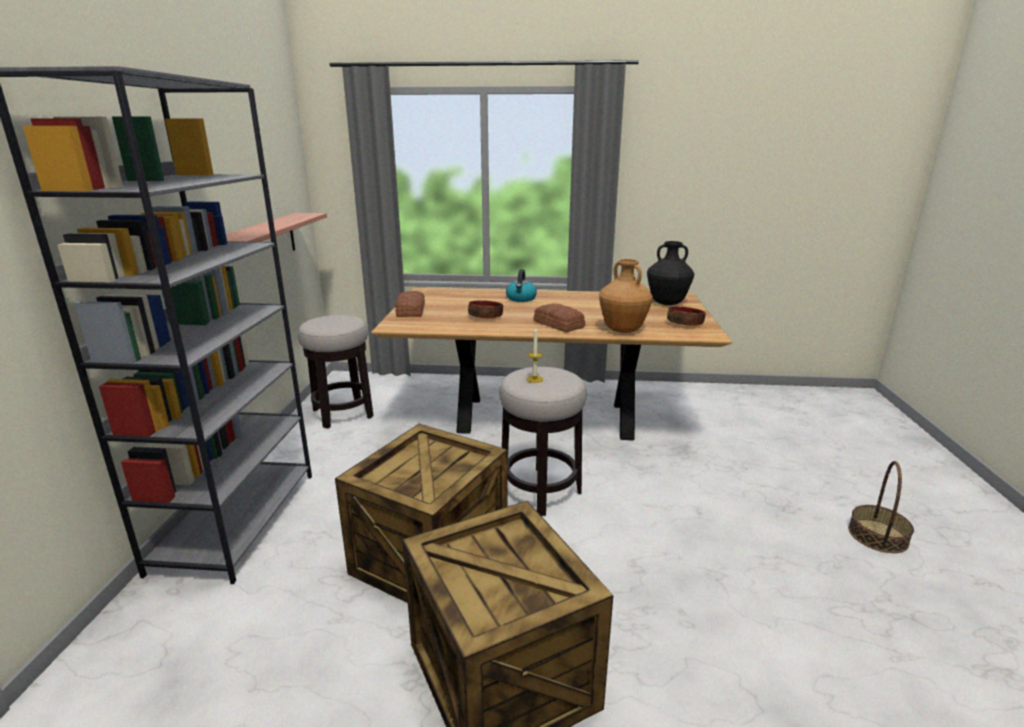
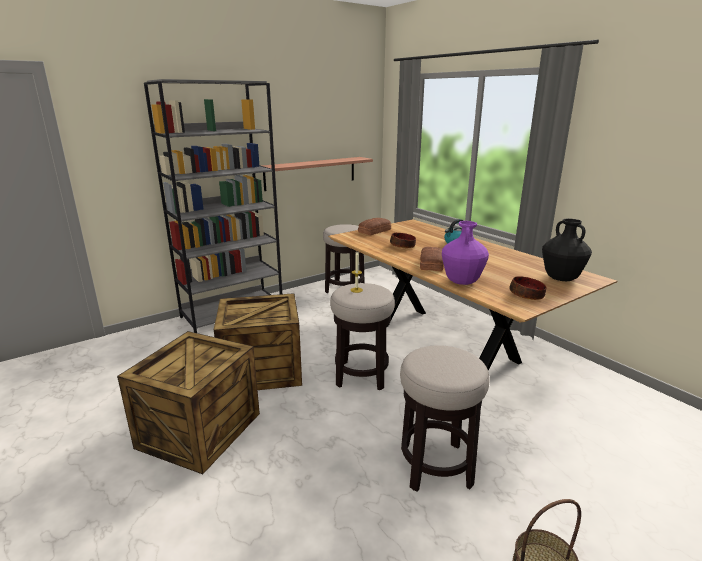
camera: 50 degrees right, 0 degrees up
(623, 330) = (462, 282): brown vase -> purple vase
(728, 522) = (435, 466): none -> stool

